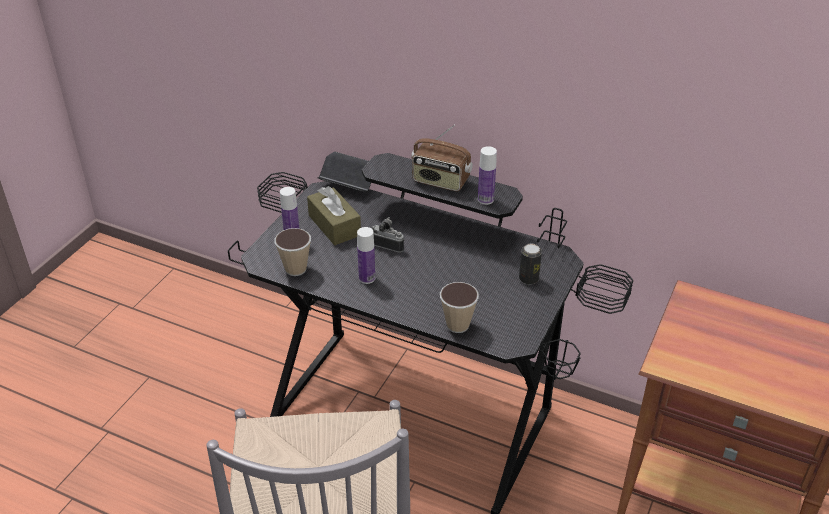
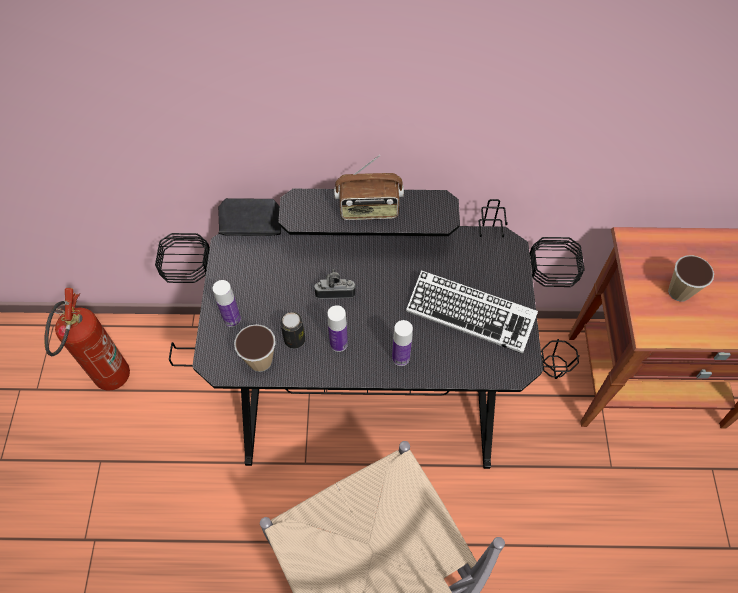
camera: 25 degrees left, 20 degrees up
(192, 324) = (110, 383): none -> fire extinguisher
(334, 225) = (267, 287): brown tissue box -> none
(458, 325) = (457, 367): cup -> cup (679, 292)
(485, 199) = (426, 218): bottle -> bottle (400, 358)
(494, 295) = (470, 314): none -> keyboard
(528, 279) = (490, 281): can -> can (294, 339)

